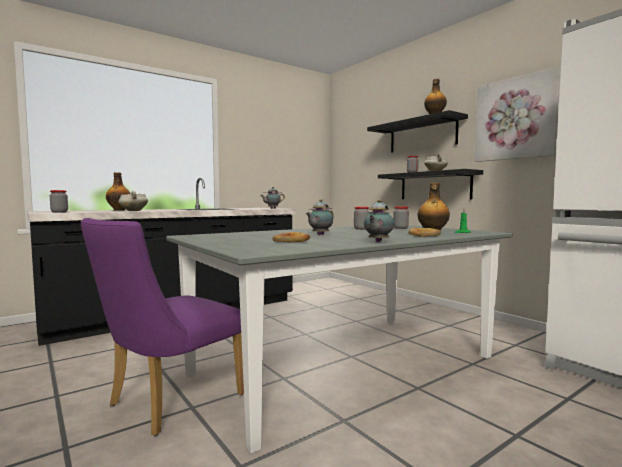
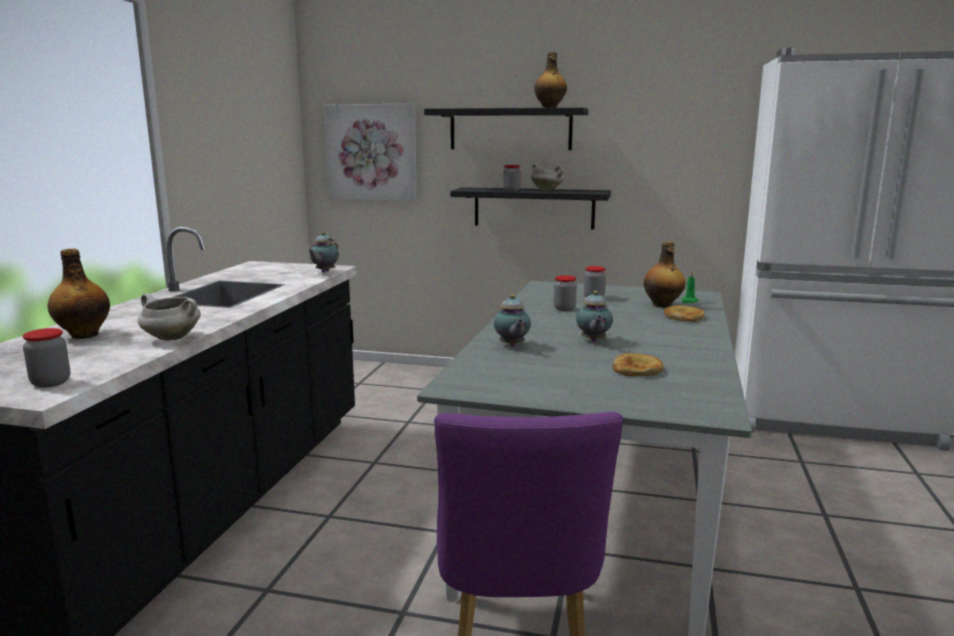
camera: 40 degrees left, 10 degrees up
(377, 242) = (711, 349): teapot -> teapot (512, 345)
(515, 118) = (656, 126): picture -> picture (372, 152)

